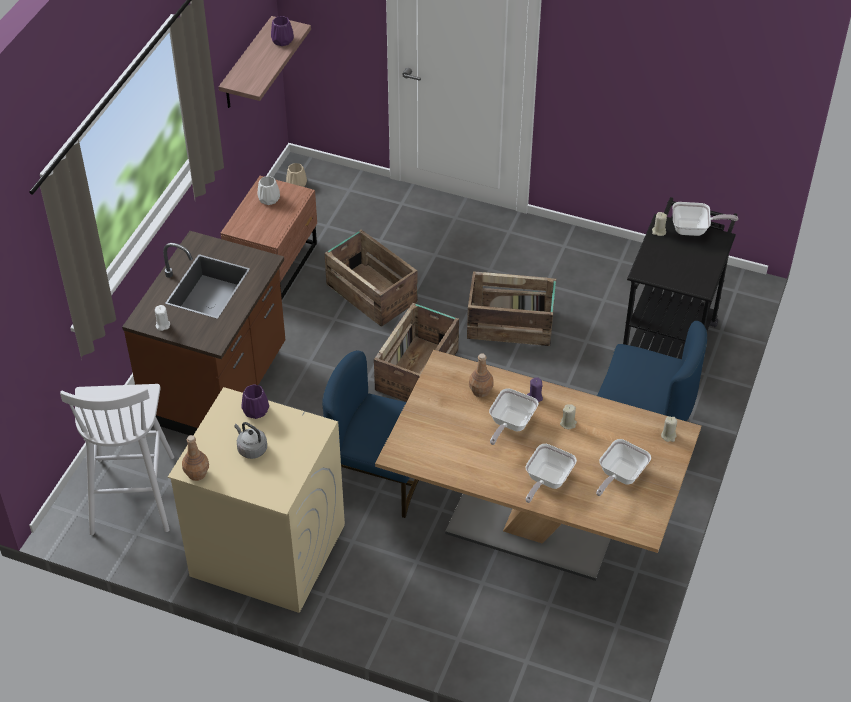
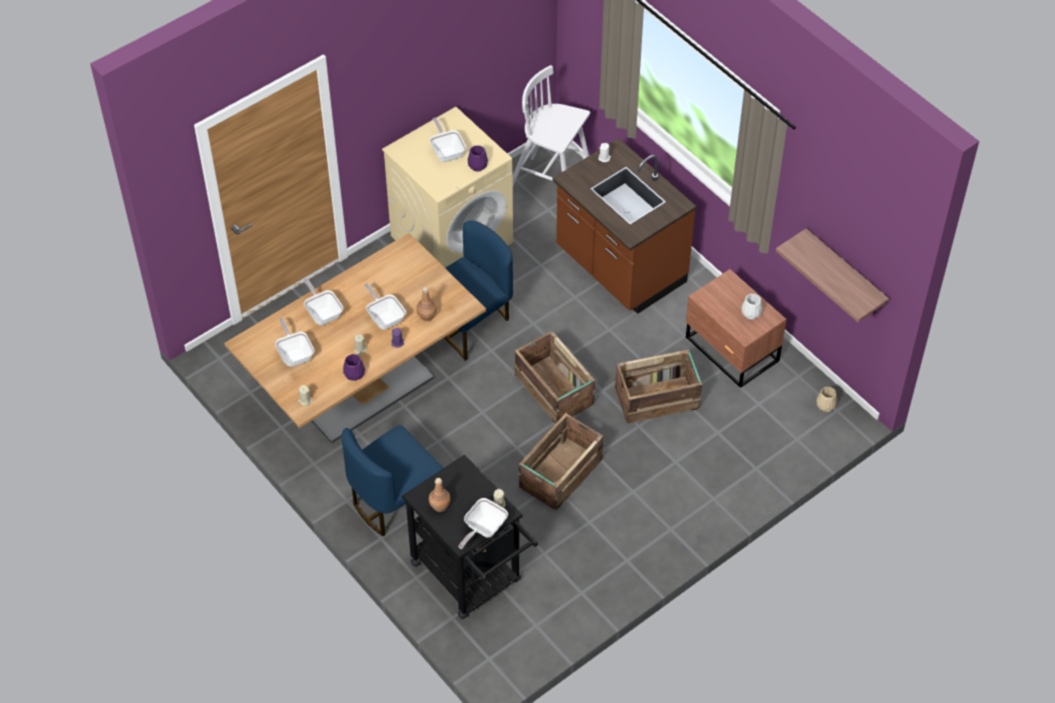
camera: 120 degrees right, 5 degrees up
(197, 473) = (447, 120): brown bottle -> brown bottle (440, 505)
(251, 448) = (447, 151): grey kettle -> frying pan
(282, 40) = (845, 290): purple vase -> purple vase (355, 373)

